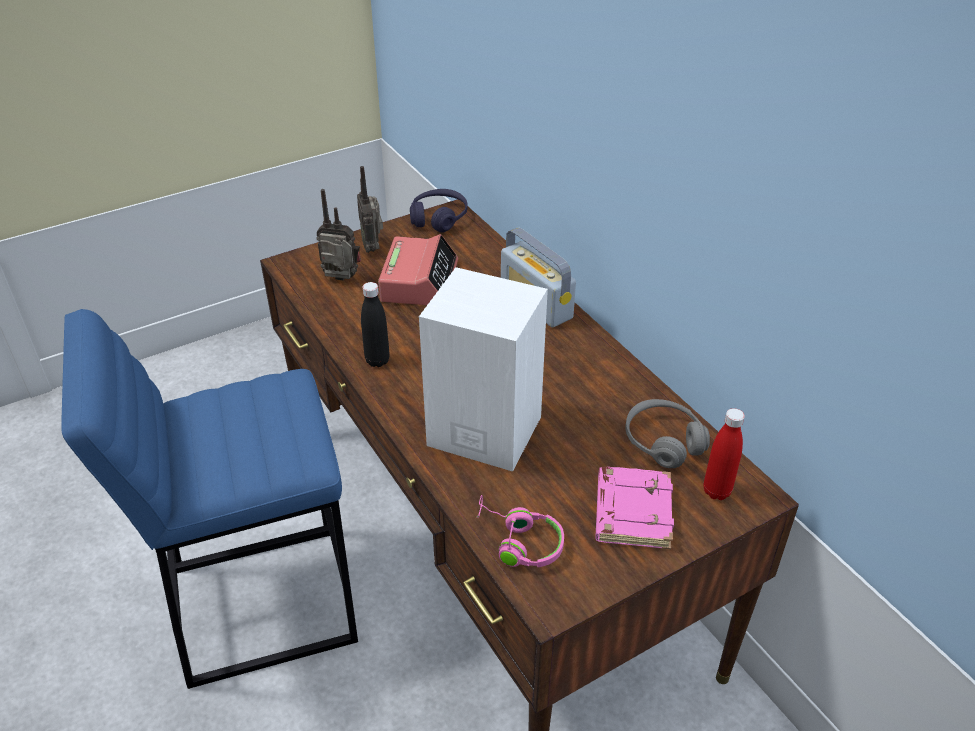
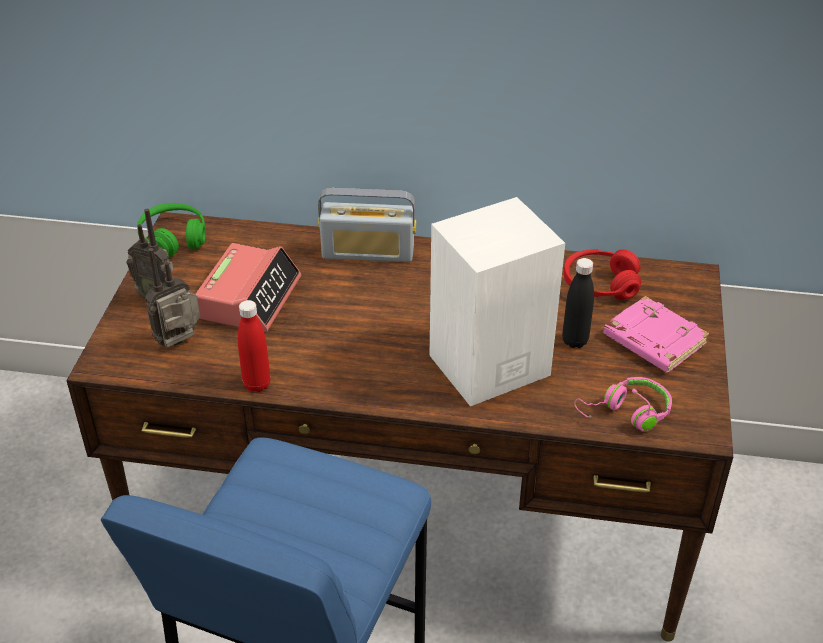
camera: 50 degrees left, 0 degrees up
(377, 360) = (327, 379): black bottle -> black bottle (575, 341)
(419, 281) = (250, 298): alarm clock -> alarm clock turned 60 degrees clockwise
(438, 218) = (173, 238): purple headphones -> green headphones
(663, 442) = (600, 285): grey headphones -> red headphones
(716, 491) = (672, 291): red bottle -> red bottle (257, 384)

